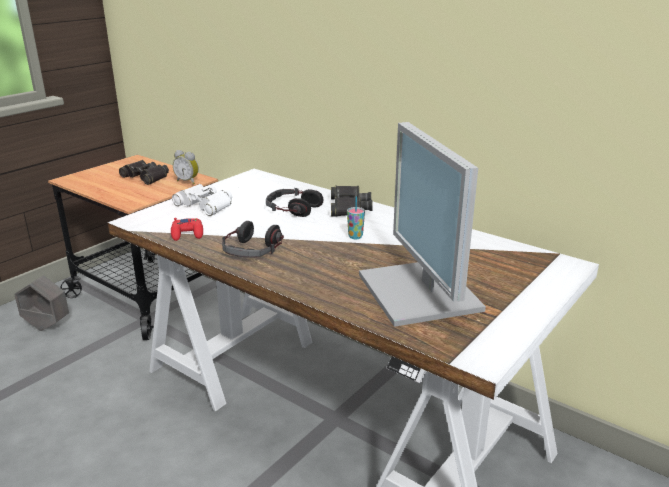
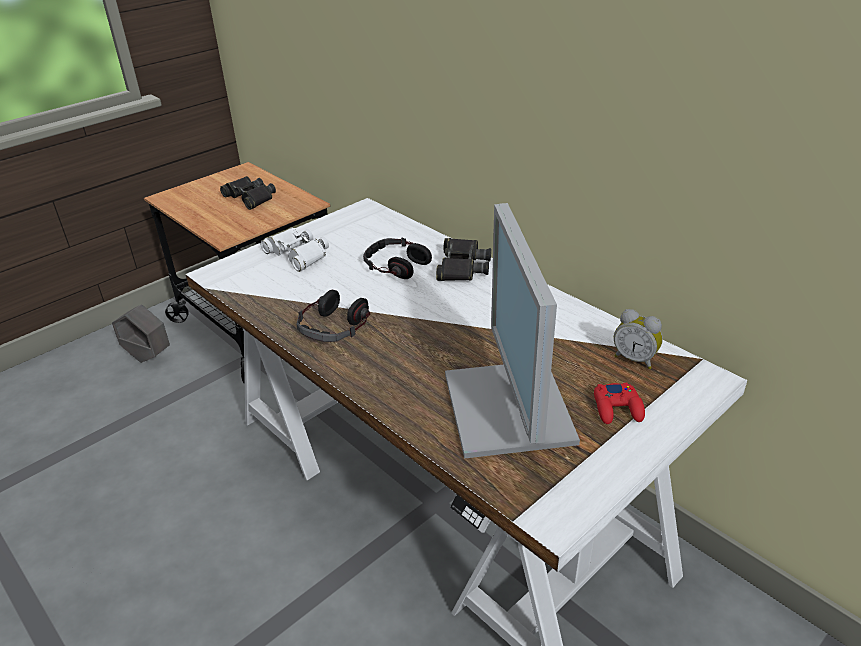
camera: 10 degrees right, 10 degrees up
(187, 233) = (268, 297): red game controller -> red game controller (617, 408)
(188, 181) = (295, 206): alarm clock -> alarm clock (635, 359)
(355, 237) = (457, 315): cup -> none

